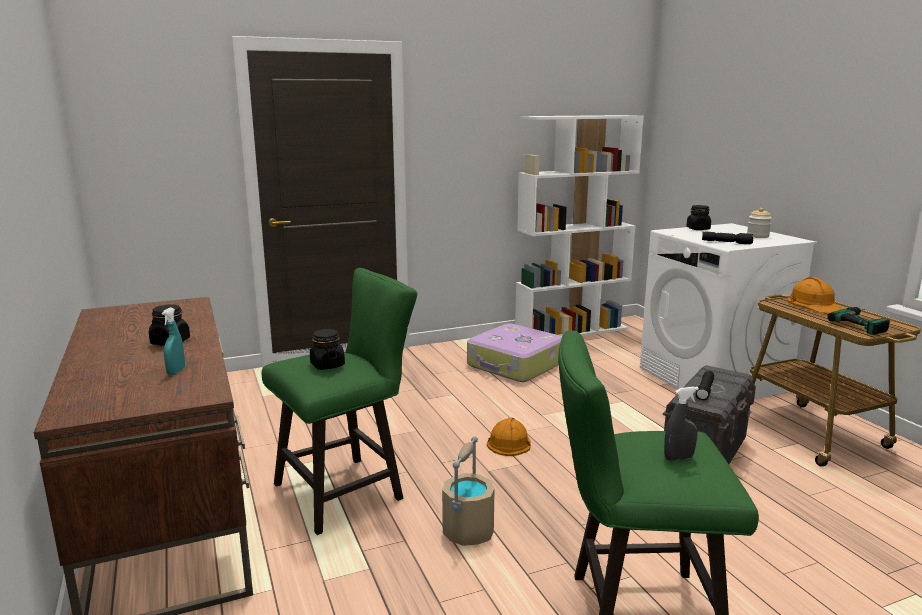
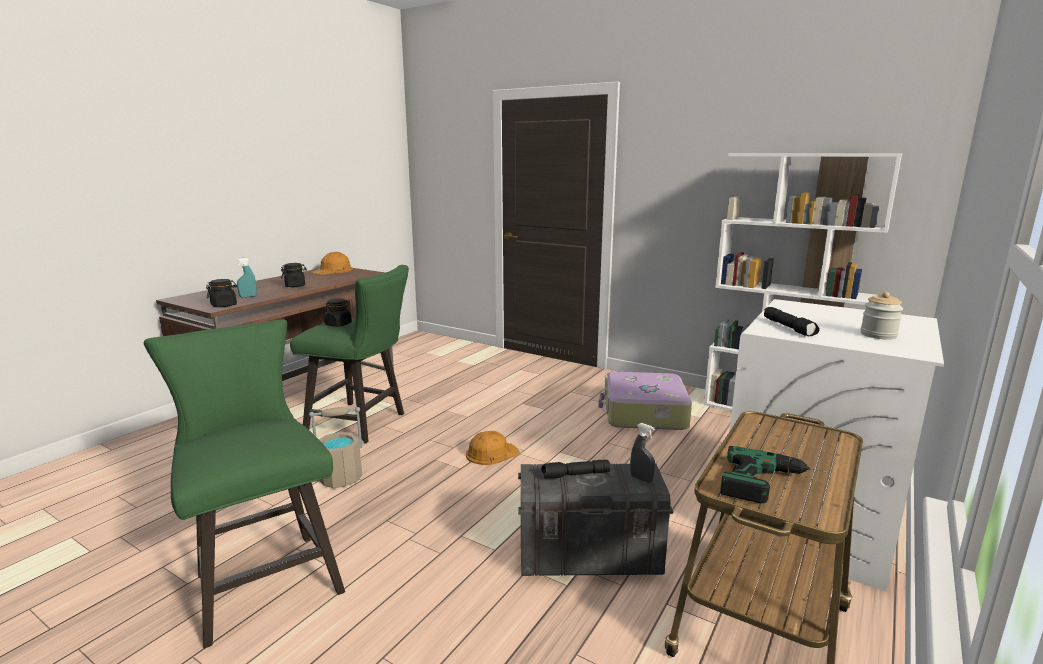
camera: 55 degrees right, 0 degrees up
(678, 458) = (233, 442): grey spray bottle -> grey spray bottle (641, 479)
(698, 229) = (838, 311): black jar -> black jar (224, 305)
(814, 304) = (806, 443): orange hard hat -> orange hard hat (333, 270)

